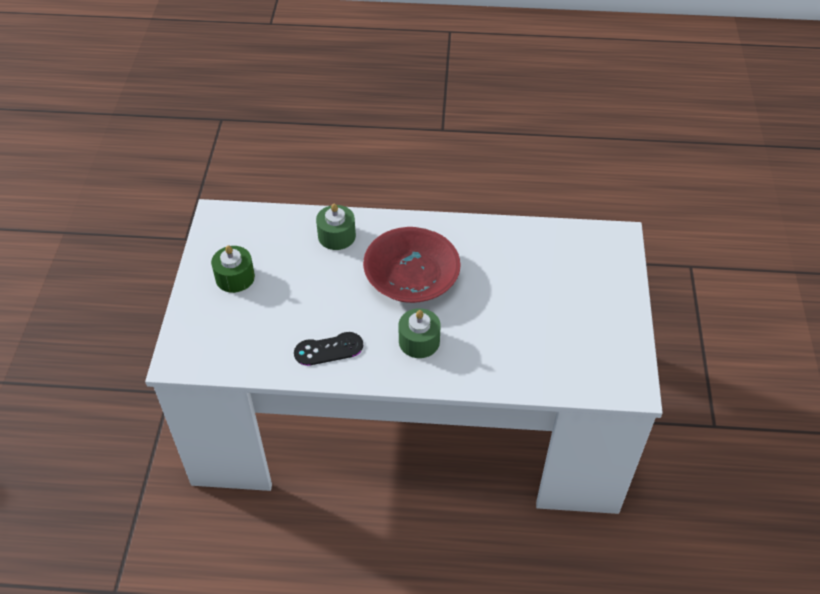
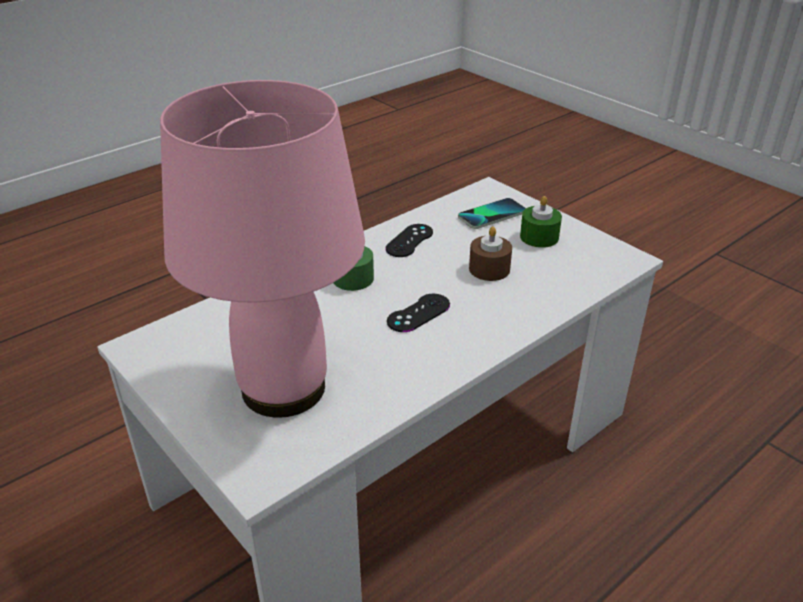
camera: 135 degrees right, 15 degrees down
(226, 327) = (492, 215): none -> phone
(316, 276) = (489, 269): none -> brown candle
(336, 235) = (523, 301): green candle -> none
(414, 275) = (418, 313): red bowl -> black game controller
(557, 280) = (285, 388): none -> pink table lamp

